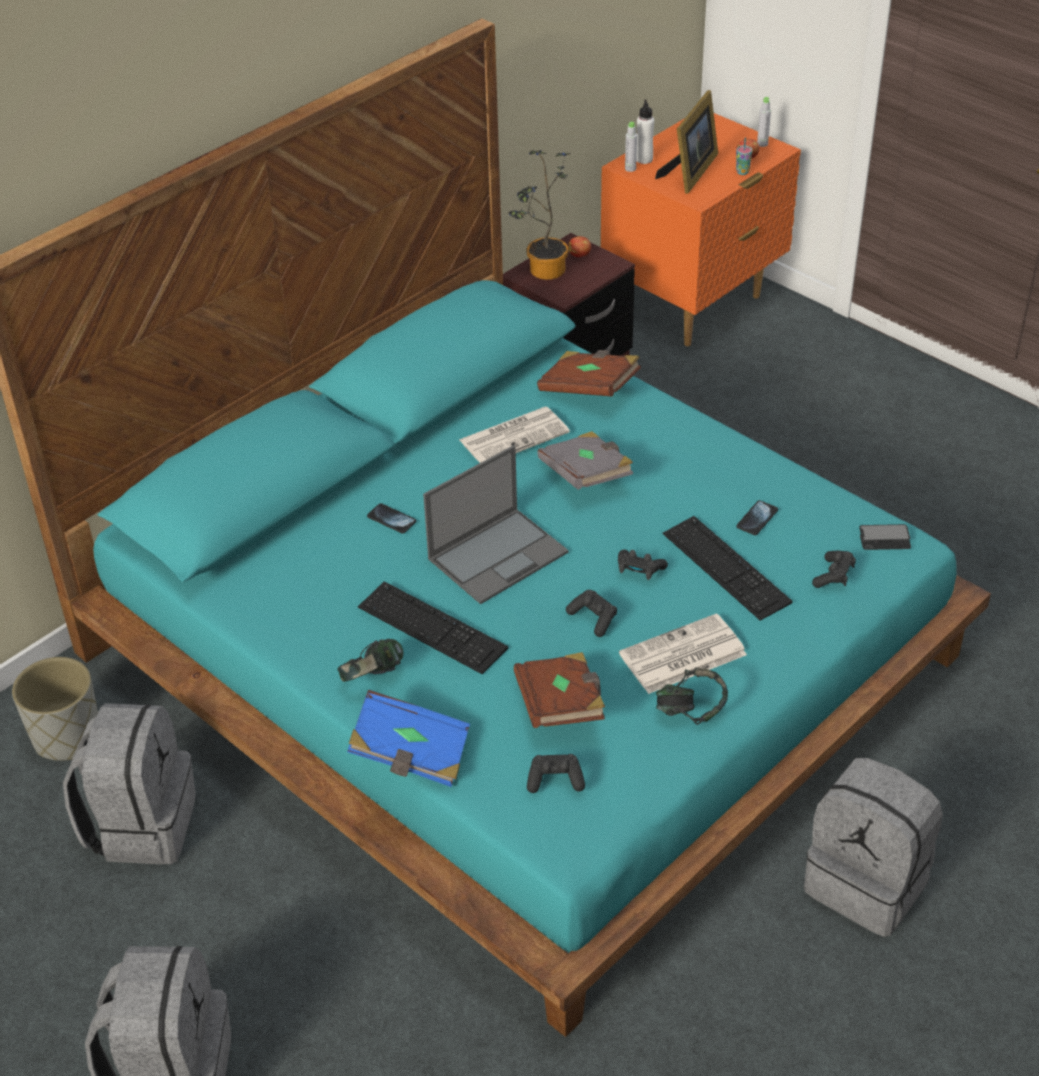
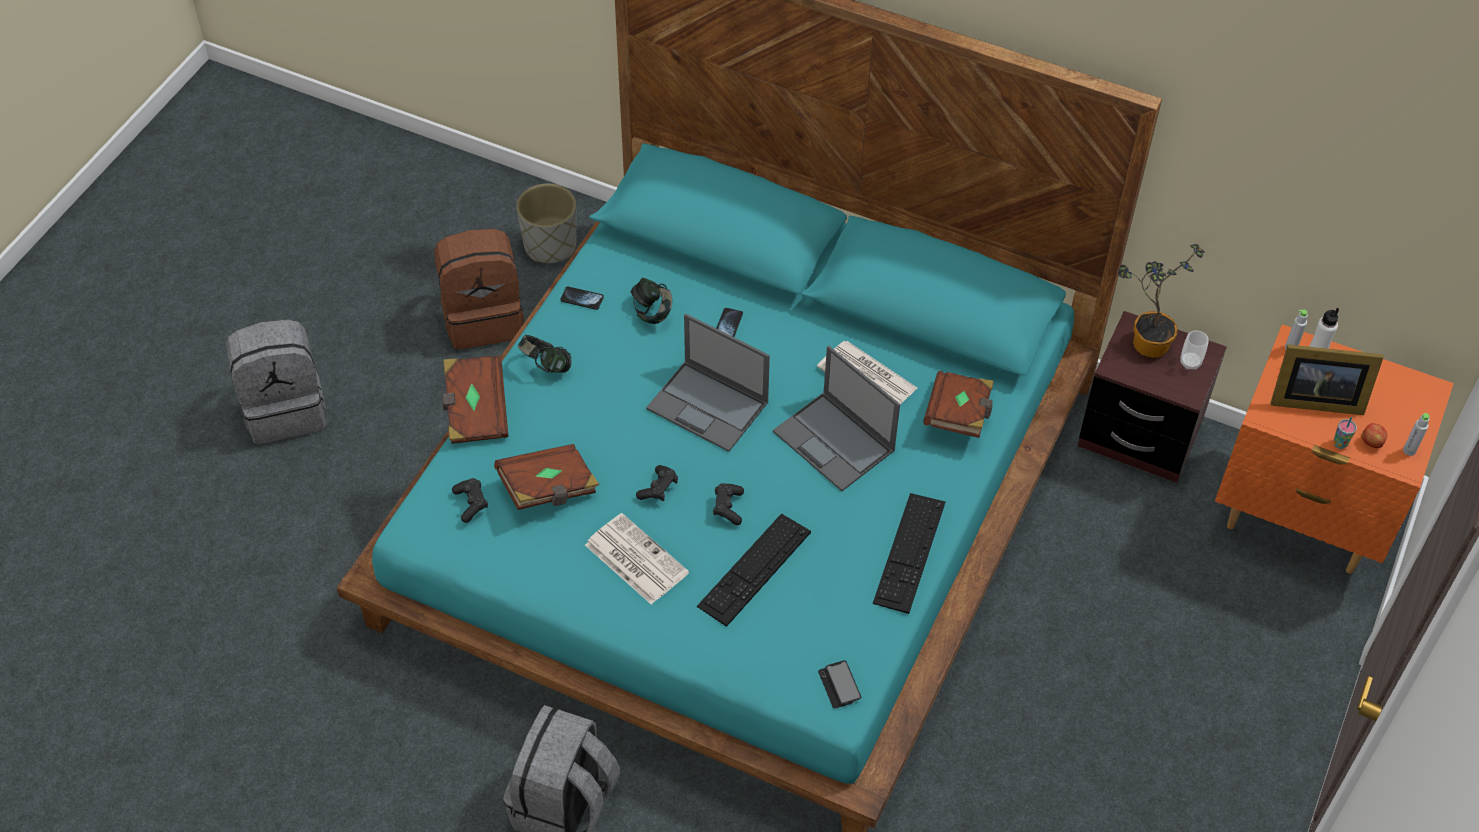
camera: 70 degrees right, 10 degrees up
(141, 824) = (484, 318): grey backpack -> brown backpack
(410, 755) = (475, 411): blue book -> brown book
(431, 627) = (608, 385): keyboard -> keyboard (909, 552)
(579, 255) = (1190, 363): apple -> cup
(586, 476) = (835, 442): grey book -> laptop
(690, 712) = (573, 578): headphones -> headphones (652, 312)
(757, 519) = (827, 580): phone -> phone (582, 299)
(834, 576) = (771, 652): black game controller -> none

